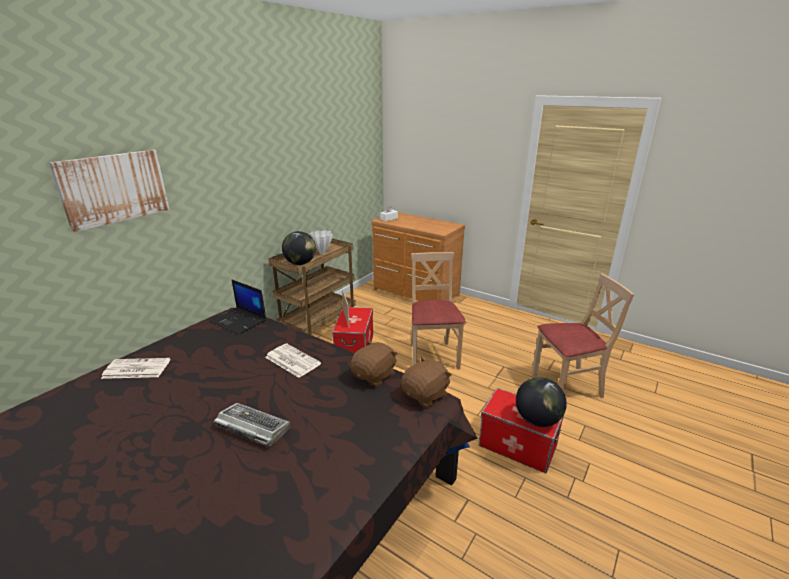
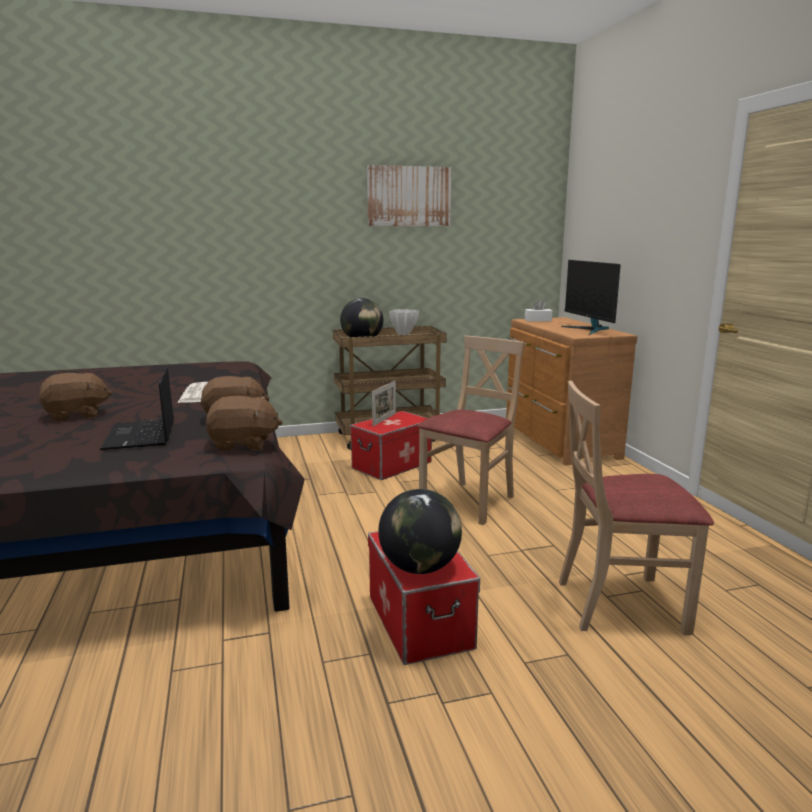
camera: 40 degrees right, 10 degrees down
(114, 188) = (161, 208): picture -> picture (409, 196)
(135, 369) = (99, 372): newspaper -> none
(239, 321) = (226, 366): laptop -> laptop (141, 435)
(252, 428) = (76, 415): keyboard -> brown plush toy
(434, 224) = (589, 330): none -> monitor
(567, 387) = (620, 604): beige chair -> beige chair turned 150 degrees clockwise

